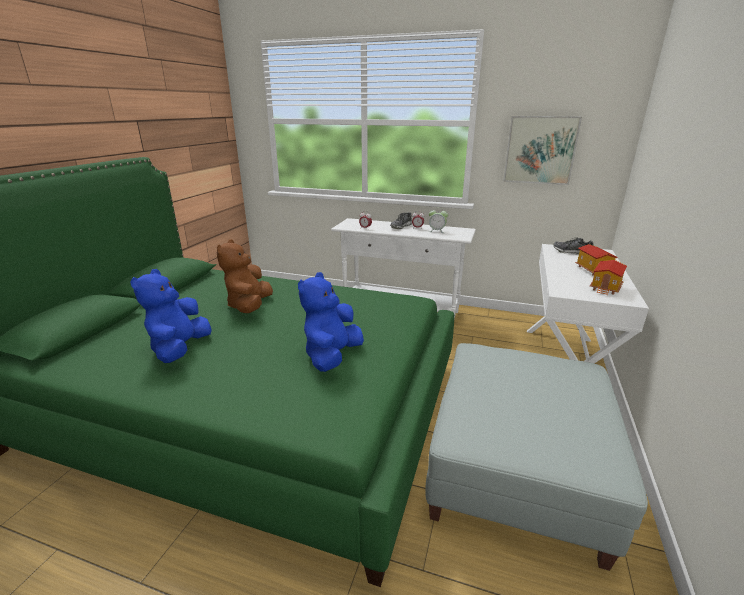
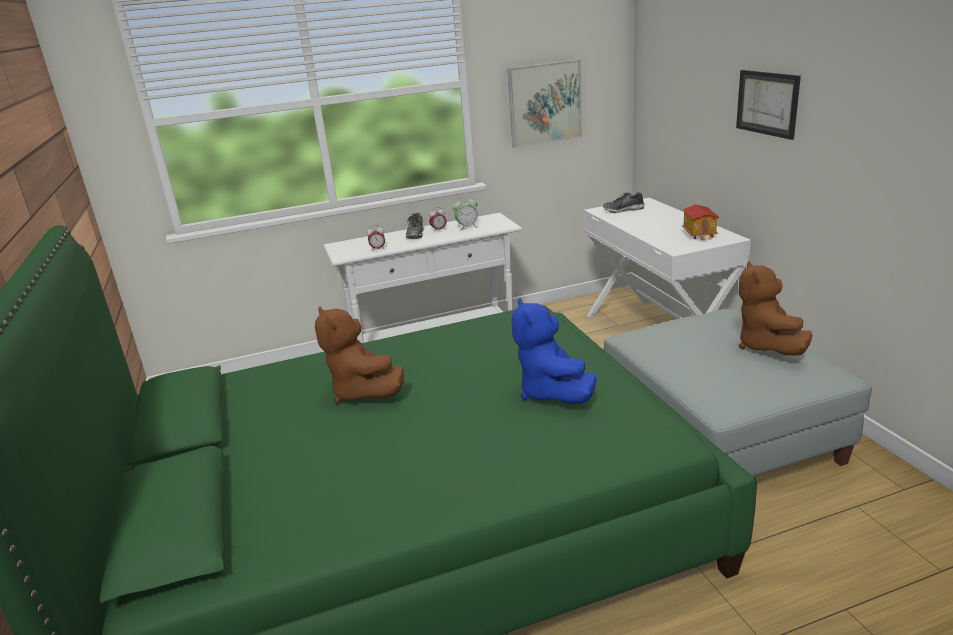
camera: 35 degrees left, 0 degrees up
(180, 349) = (377, 467): blue plush toy -> none
(575, 410) = (767, 346): none -> brown plush toy
(592, 270) = (666, 222): toy house -> none
(703, 168) = (767, 103): none -> picture

